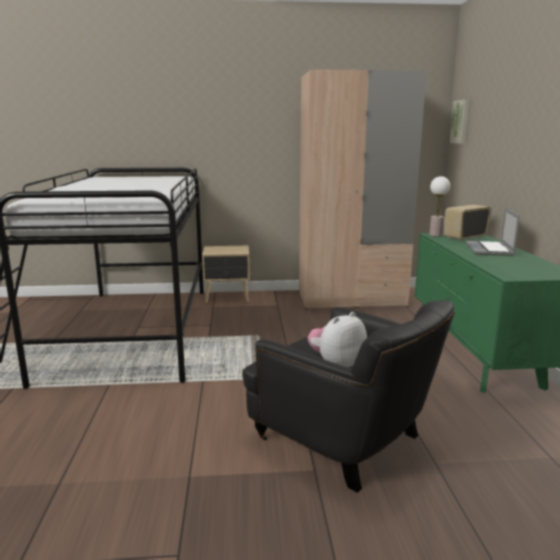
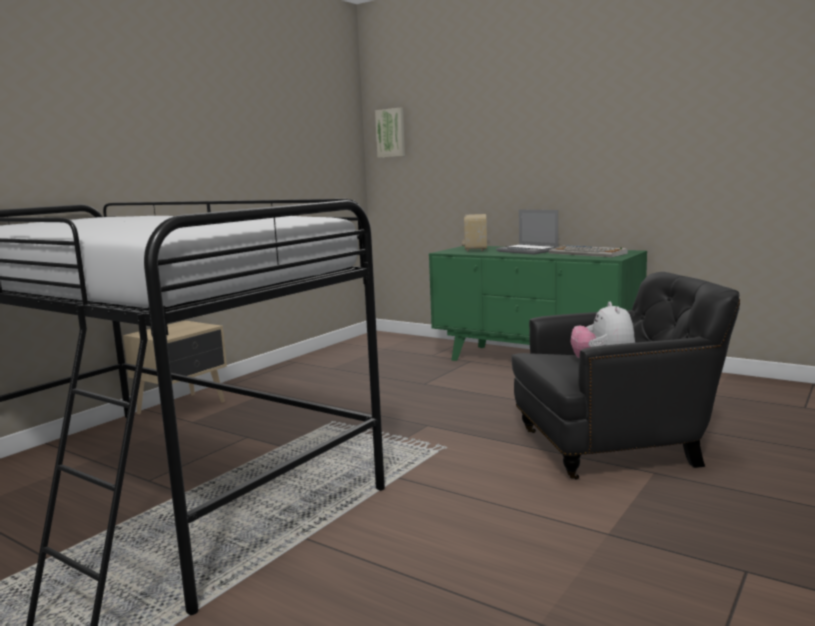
camera: 50 degrees left, 5 degrees down
(351, 299) = (330, 361): beige wardrobe -> none
(435, 235) = (447, 251): table lamp -> none
(520, 266) = (588, 253): none -> keyboard

